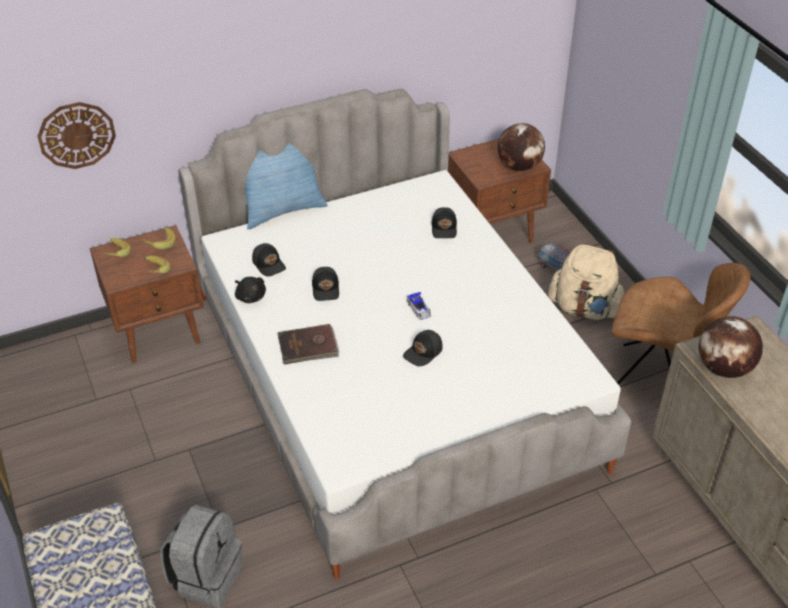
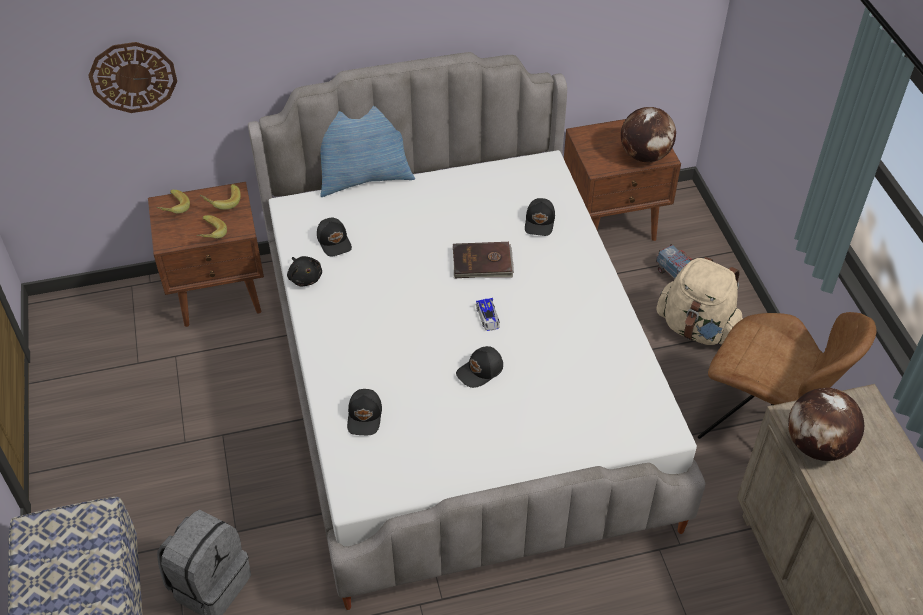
camera: 10 degrees right, 5 degrees up
(308, 347) = (354, 346): brown book -> brown book (482, 263)
(326, 288) = (390, 279): black cap -> black cap (365, 416)

